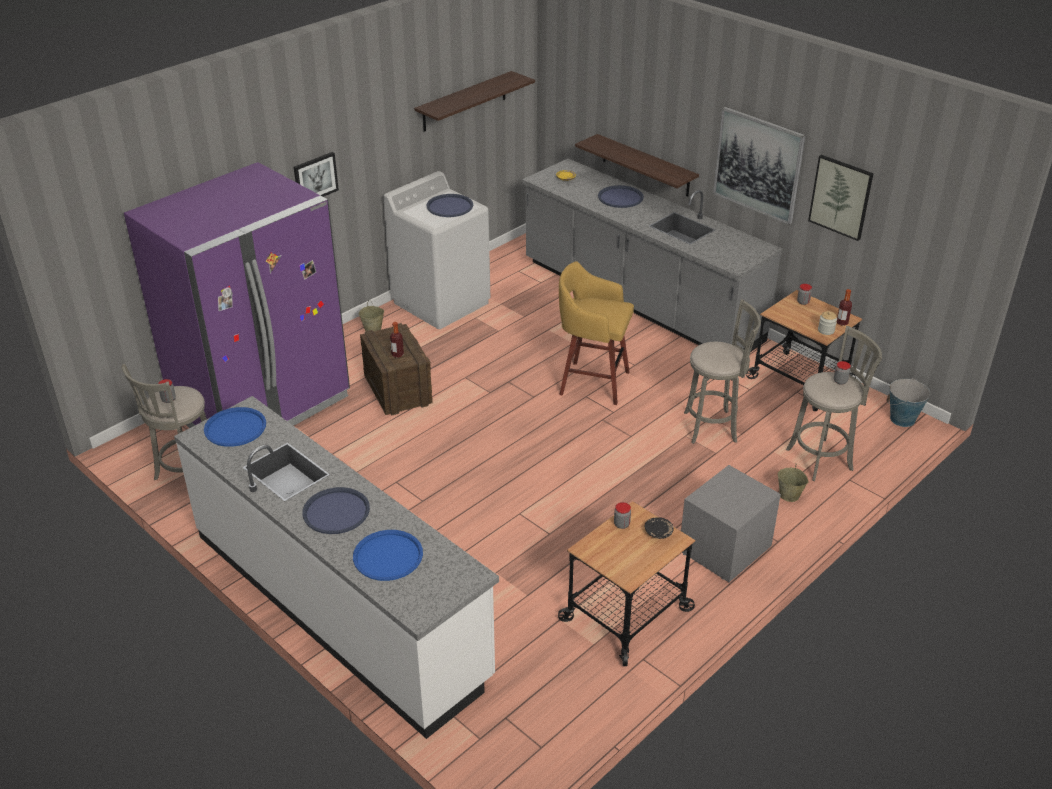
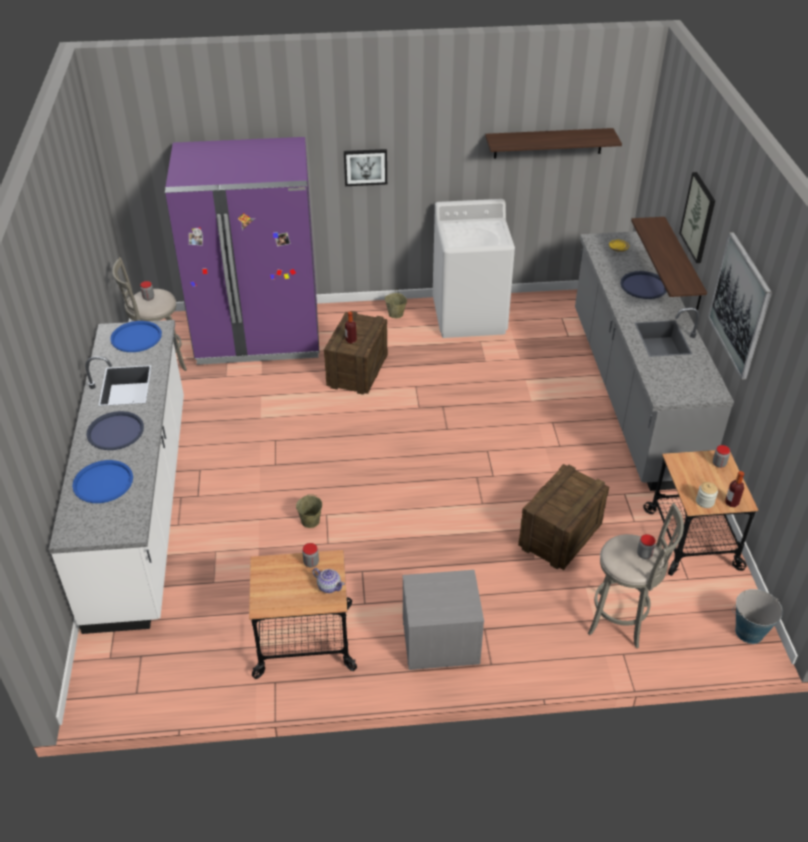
camera: 40 degrees right, 5 degrees up
(450, 206) = (483, 233): blue tray -> none
(592, 382) = (506, 442): yellow stool -> none
(658, 532) = (329, 586): black plate -> teapot
(713, 427) = (560, 535): grey stool -> crate
(789, 495) = (551, 633): beige bucket -> beige bucket (310, 521)
(841, 197) = (779, 373): picture -> picture (698, 217)

